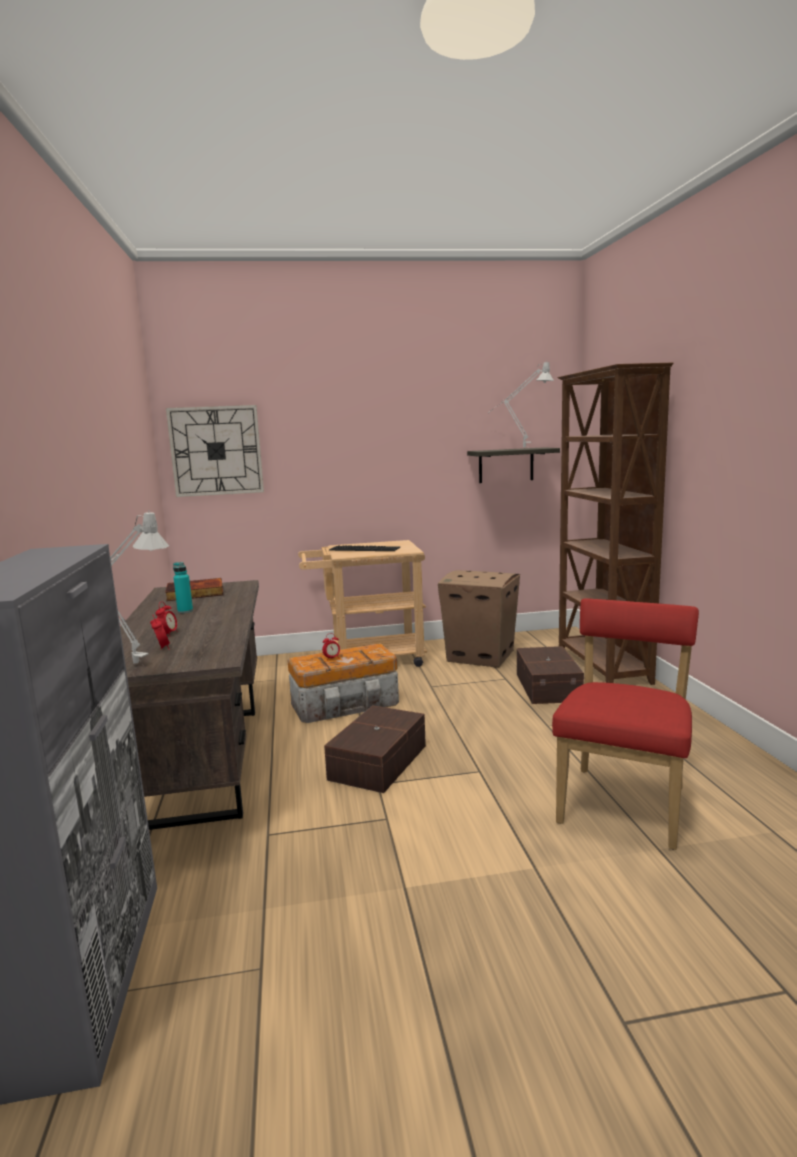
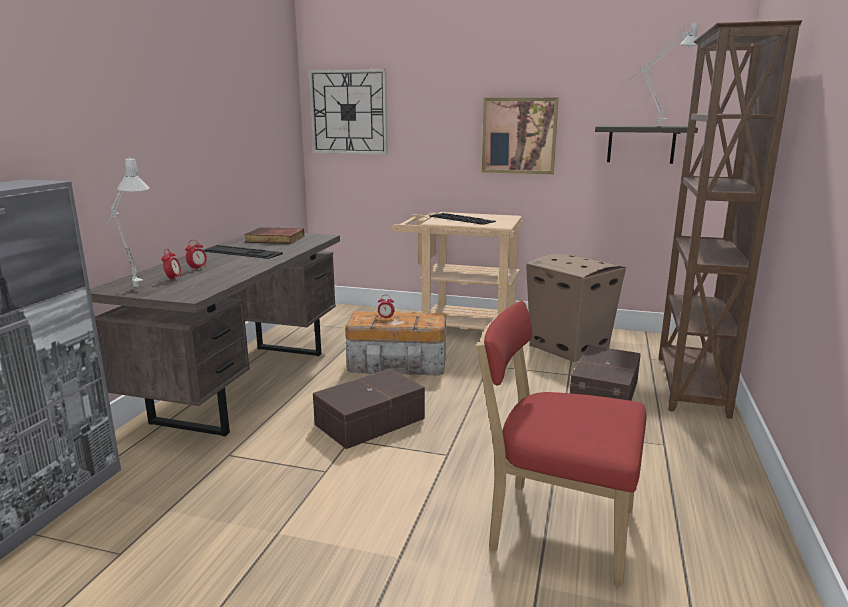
camera: 25 degrees right, 5 degrees up
(185, 611) = (241, 252): turquoise bottle -> keyboard
(398, 464) = (519, 136): none -> picture
(624, 802) = (554, 528): red chair -> red chair turned 120 degrees counterclockwise

